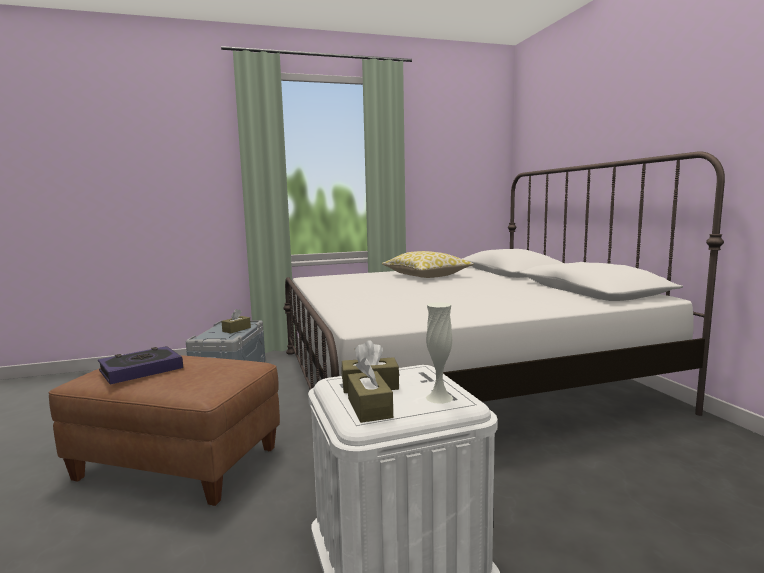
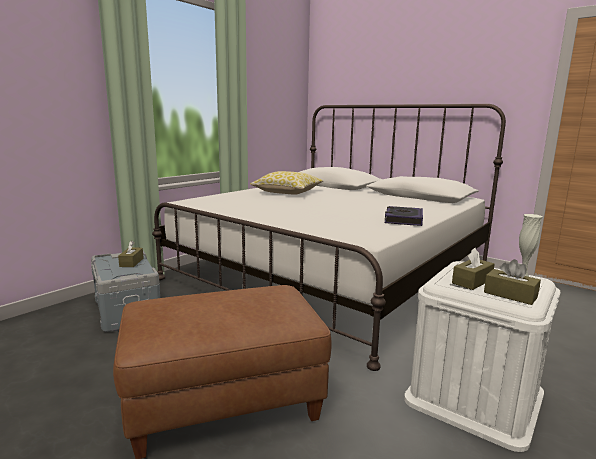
camera: 35 degrees left, 5 degrees up
(141, 370) = (199, 316): book -> book (403, 220)

